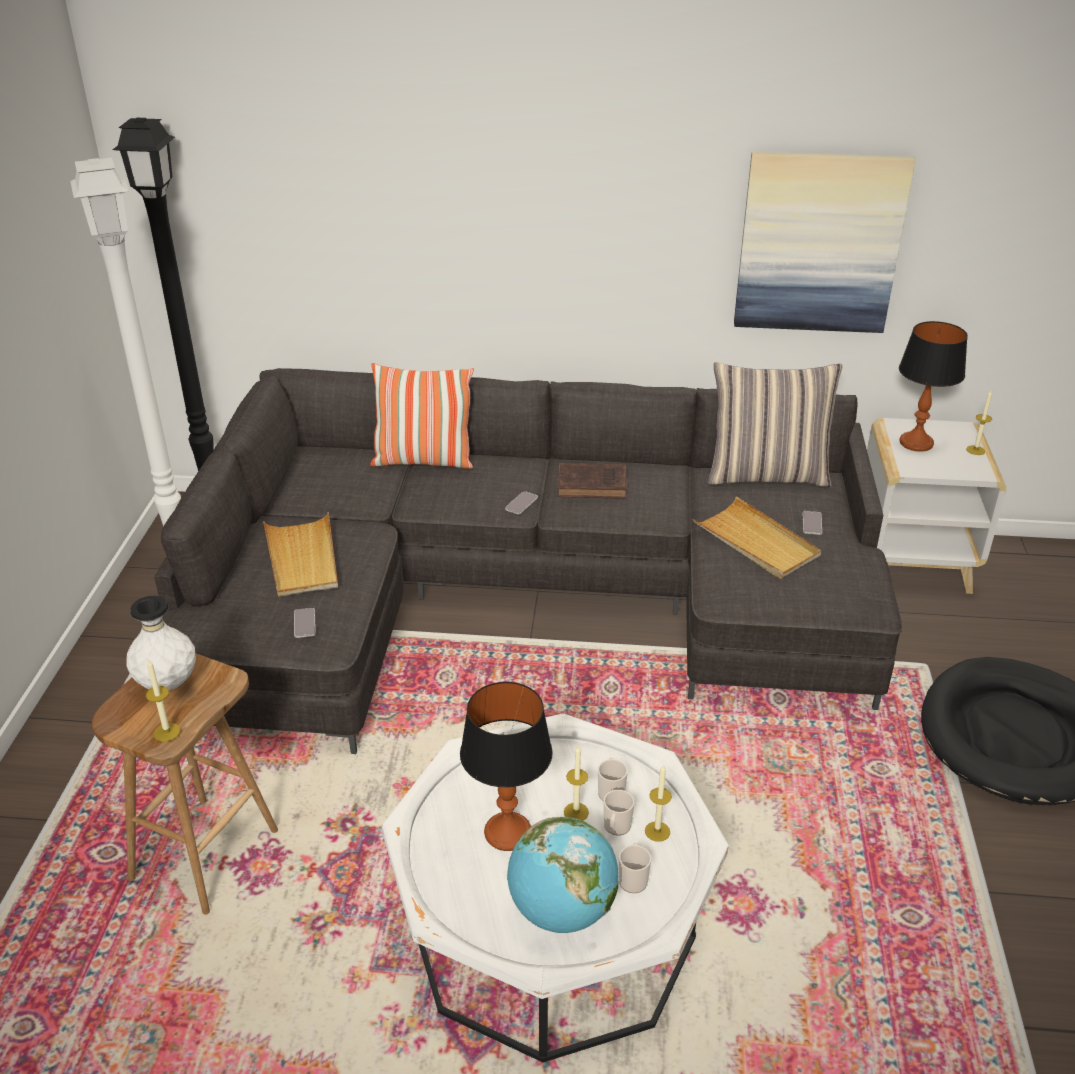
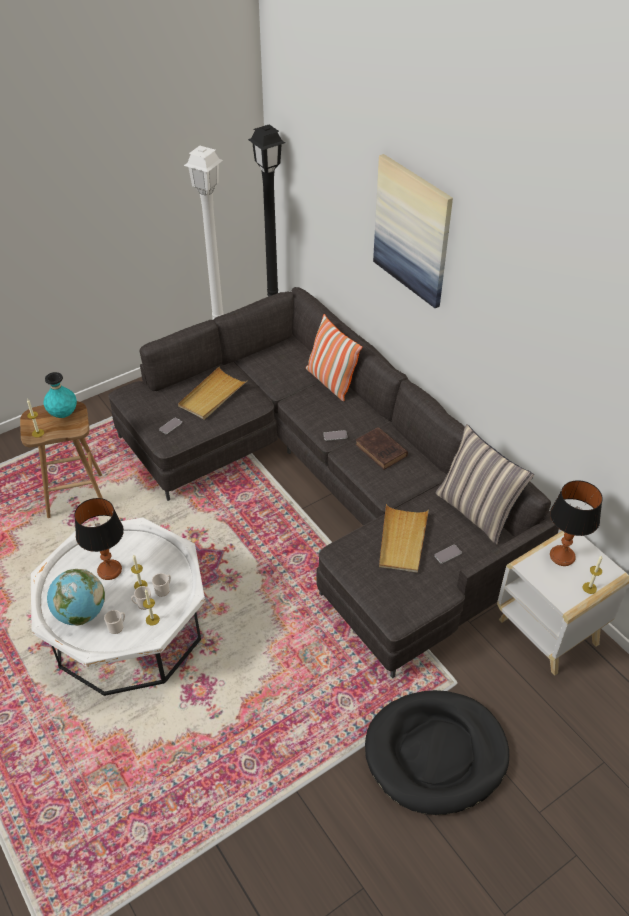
camera: 50 degrees right, 10 degrees up
(167, 684) = (63, 414): white vase -> turquoise vase
(819, 243) = (557, 389): picture -> picture (412, 231)

